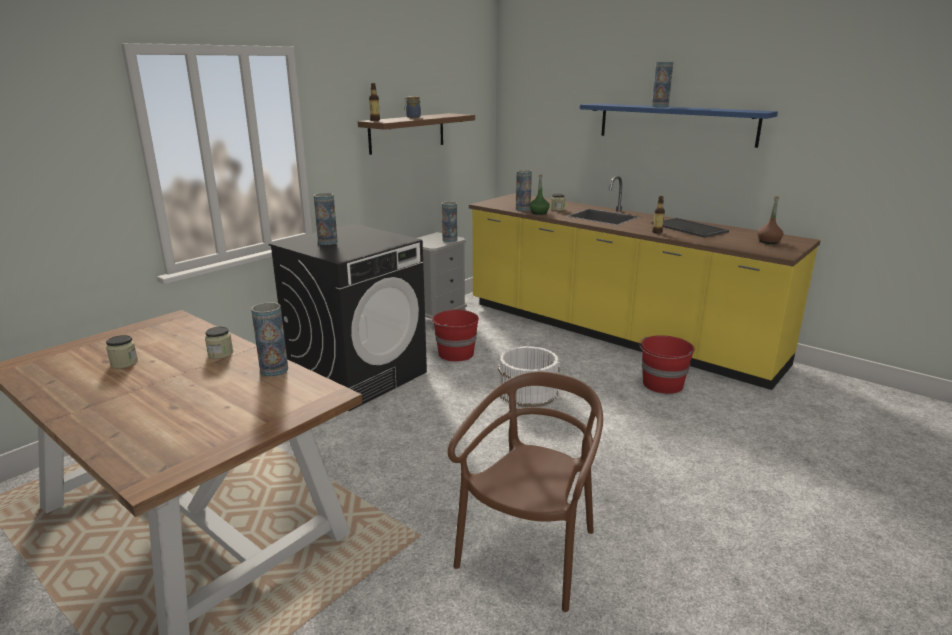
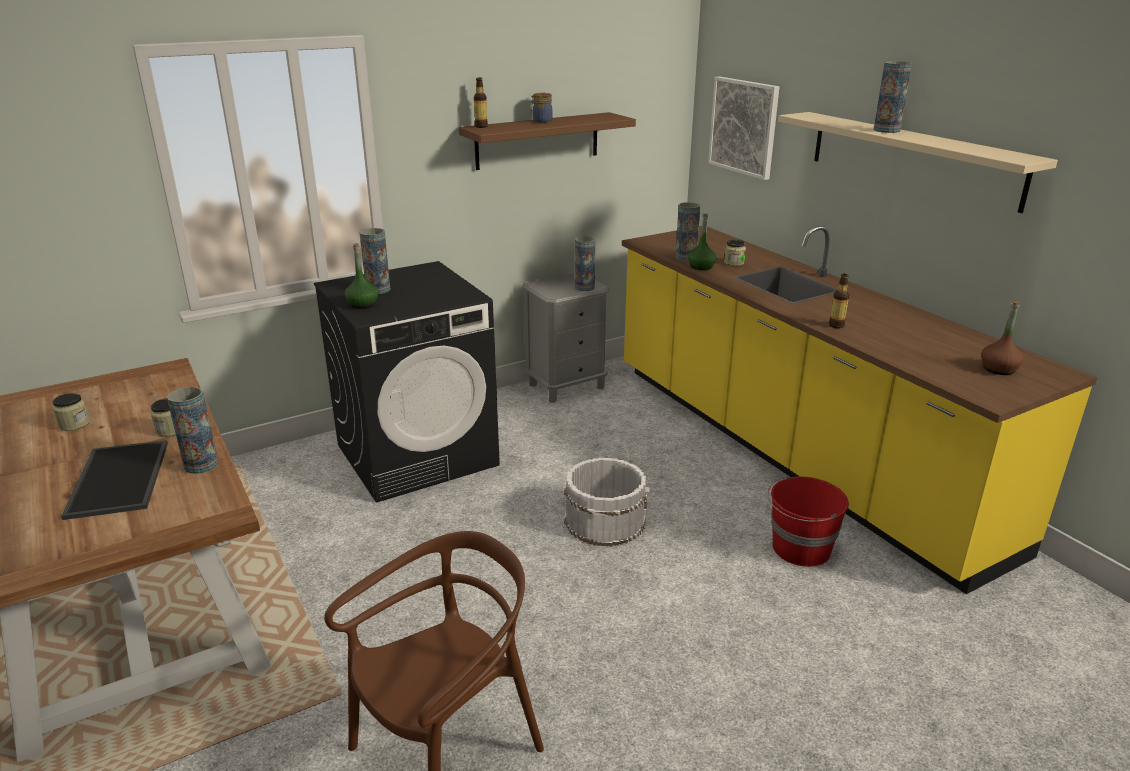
camera: 20 degrees right, 5 degrees up
(326, 251) = (362, 304): none -> green bottle
(455, 353) = (553, 444): red bucket -> none
(541, 120) = (744, 127): none -> picture
(675, 124) = (911, 158): blue shelf -> beige shelf
(690, 228) = (898, 324): tray -> tray (121, 479)

